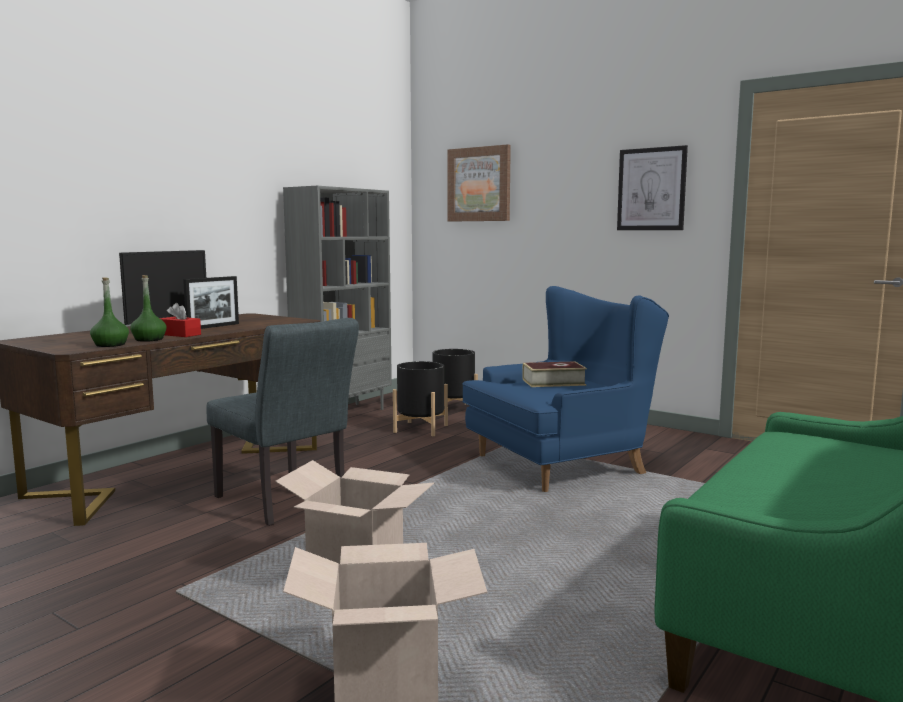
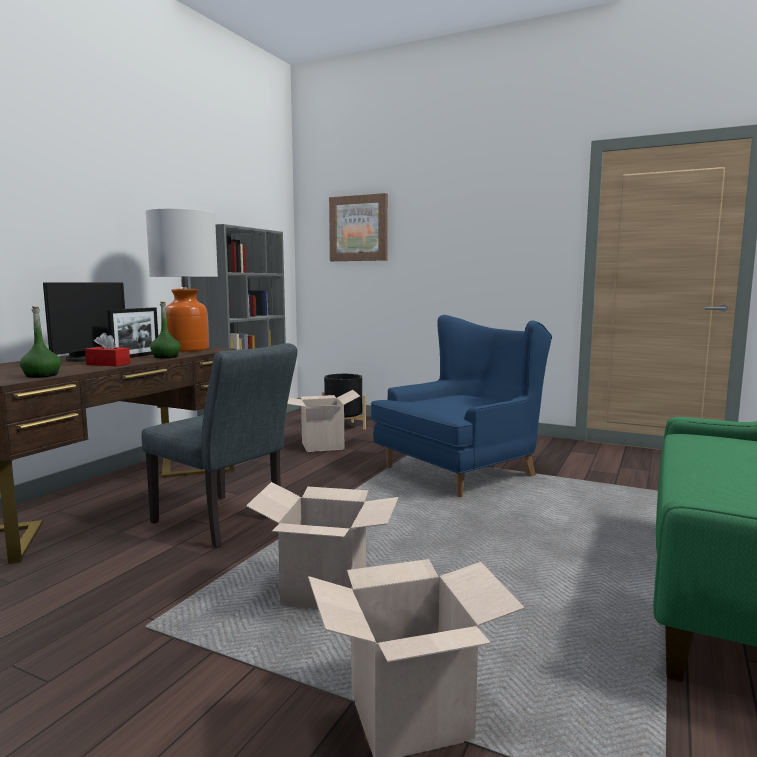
camera: 10 degrees left, 0 degrees up
(149, 339) = (79, 369): green bottle -> green bottle (166, 357)
(271, 320) = (188, 349): none -> table lamp
(421, 428) = (322, 446): black planter -> cardboard box
(553, 382) = (453, 399): book -> none
(651, 189) = (515, 232): picture -> none

